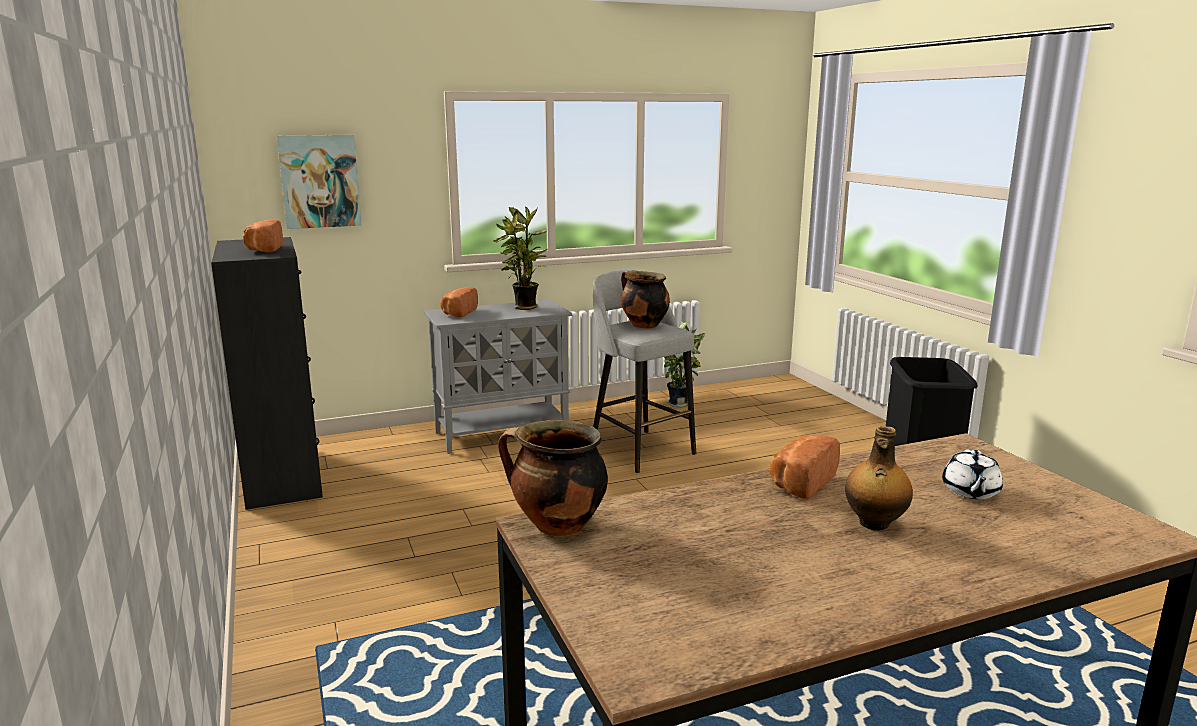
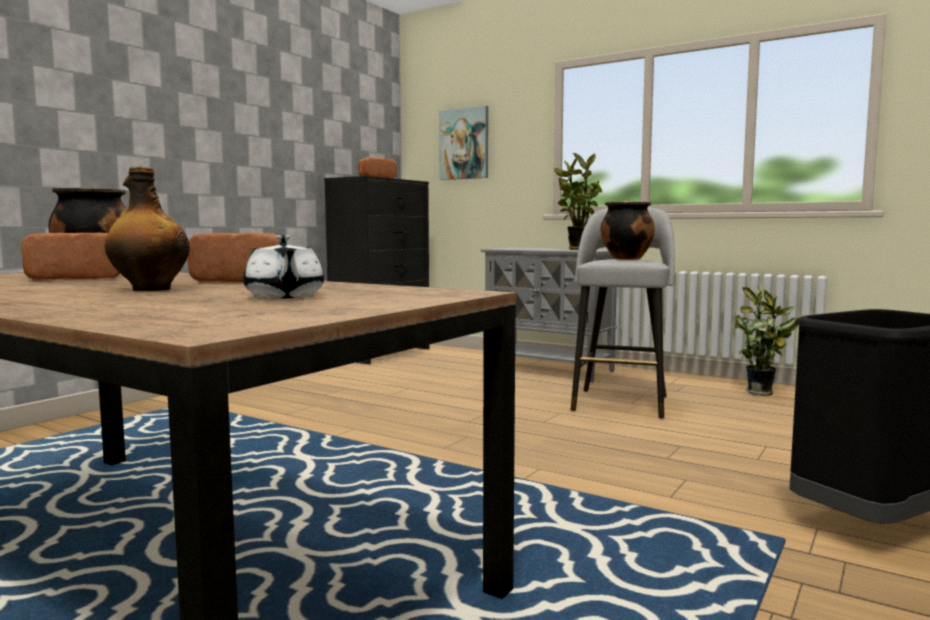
camera: 55 degrees right, 10 degrees down
(458, 313) = (522, 248): bread -> bread (78, 278)
(970, 492) = (284, 297): white teapot -> white teapot turned 90 degrees counterclockwise

